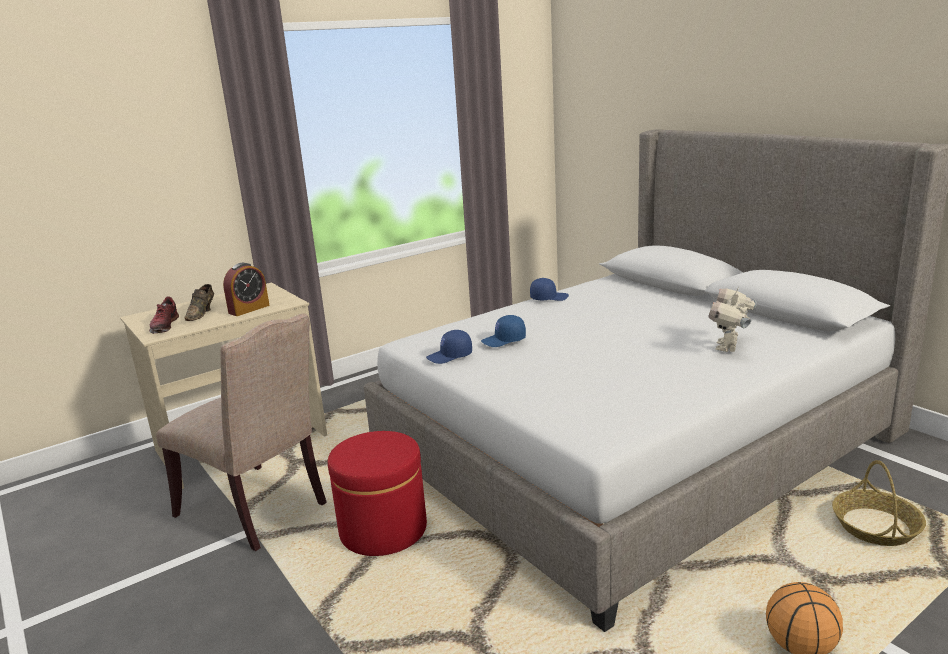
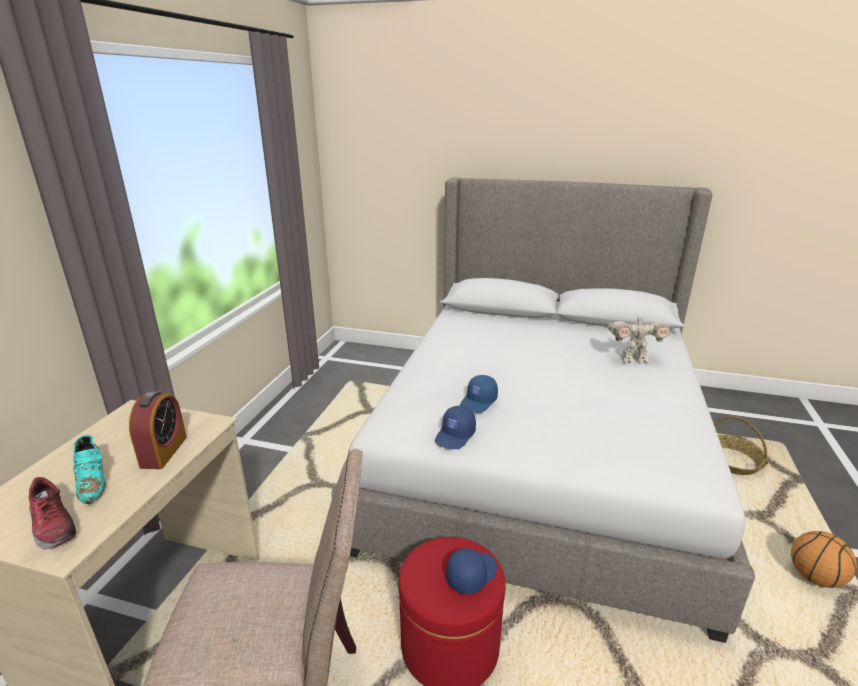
camera: 40 degrees left, 5 degrees up
(202, 314) = (93, 482): brown shoe -> turquoise shoe
(549, 298) = (436, 343): blue cap -> blue cap (471, 574)
(729, 347) = (633, 360): toy robot -> toy robot turned 75 degrees counterclockwise

